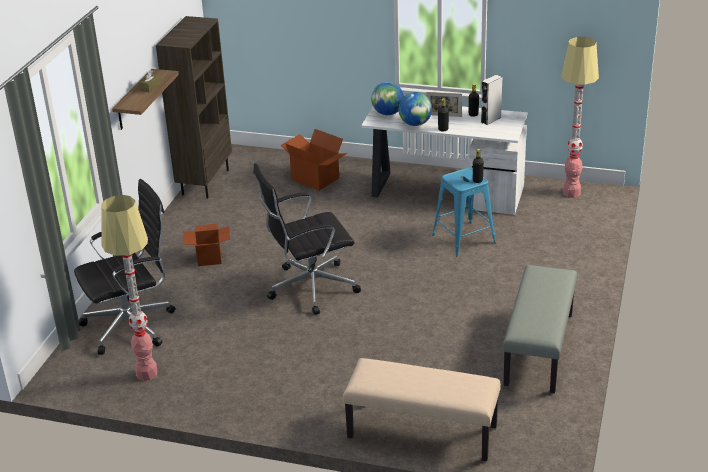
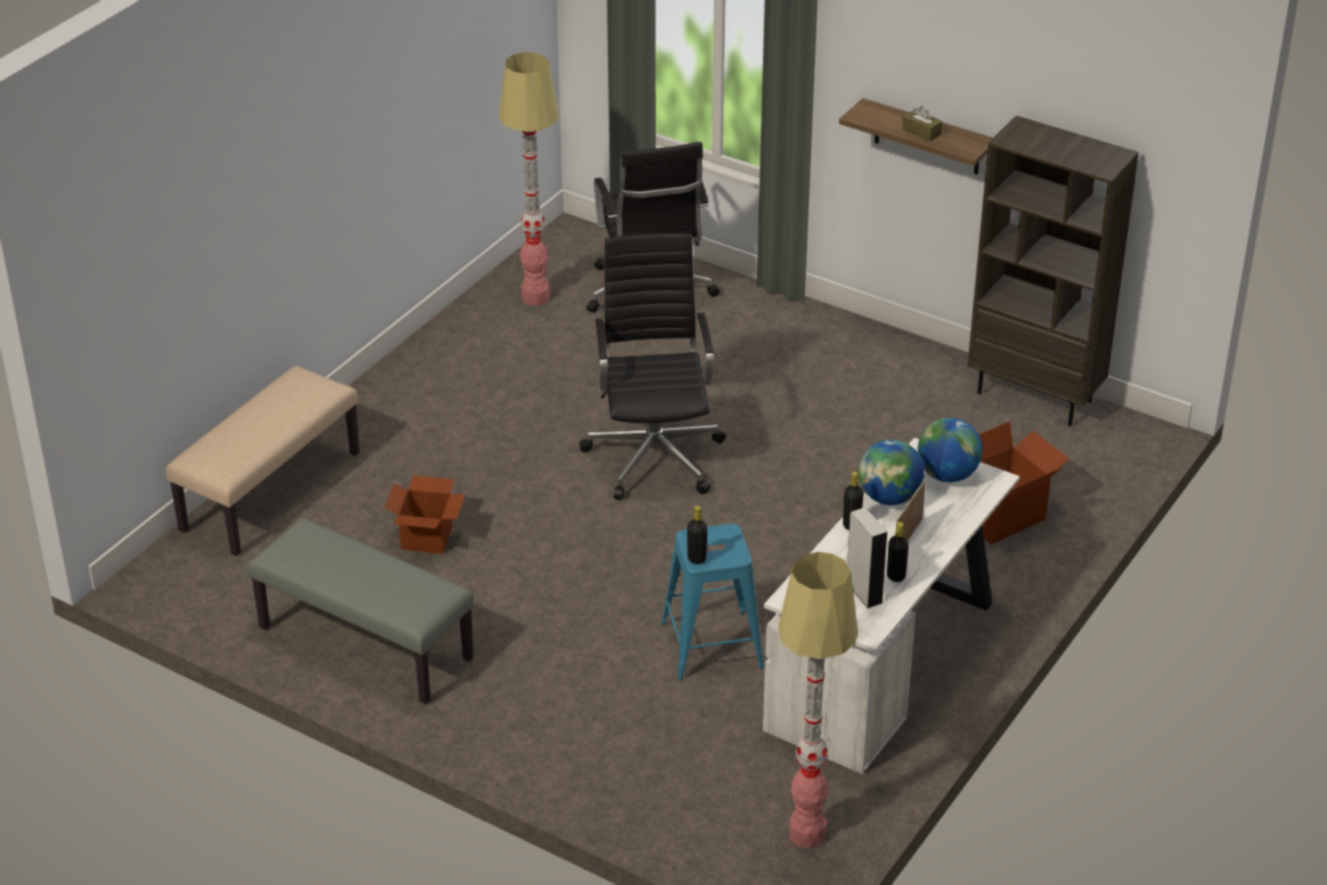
camera: 105 degrees right, 5 degrees up
(209, 258) = (787, 374): cardboard box -> cardboard box (426, 539)

